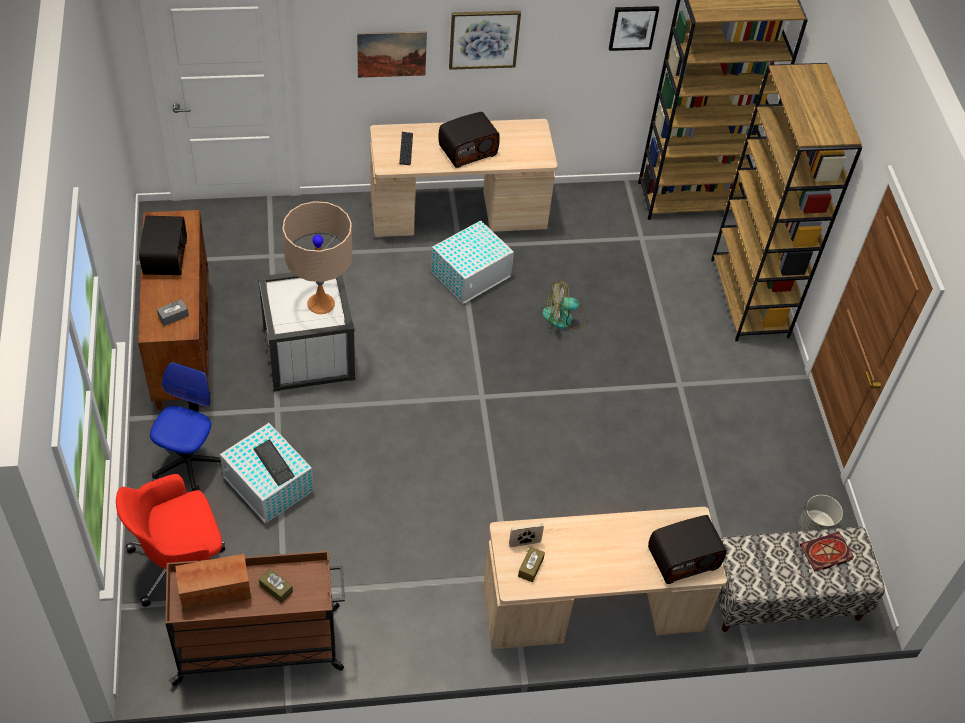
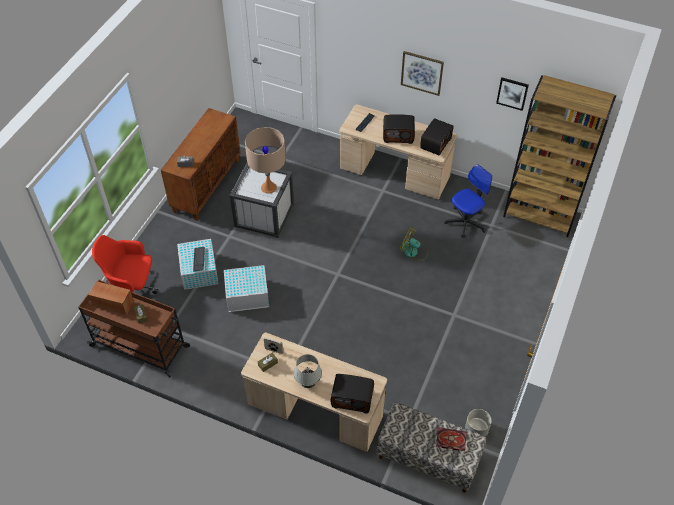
camera: 35 degrees right, 0 degrees up
(164, 256) = (202, 133): radio -> radio (435, 143)
(189, 461) = (170, 243): office chair -> office chair (465, 222)
(391, 54) = (369, 65): picture -> none
(471, 274) = (379, 207): white storage box -> white storage box (248, 295)
(608, 568) = (308, 384): none -> white table lamp
(750, 298) = (533, 285): brown bookcase -> none

